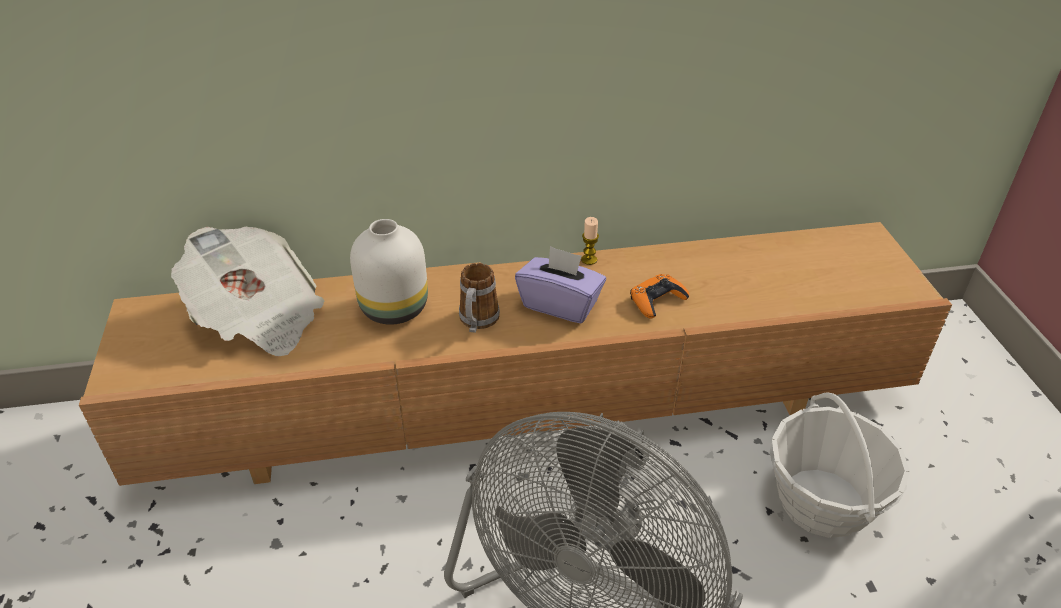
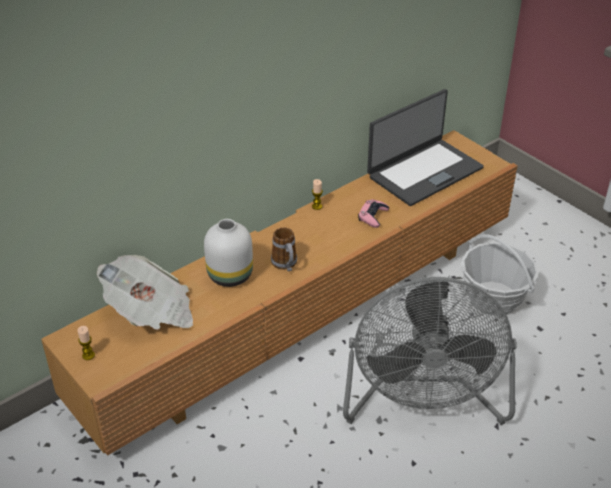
camera: 30 degrees left, 0 degrees up
(137, 341) = (88, 355): none -> candle
(560, 304) = (323, 238): purple tissue box -> none
(657, 300) = (373, 216): orange game controller -> pink game controller
(786, 264) = (424, 172): none -> laptop

